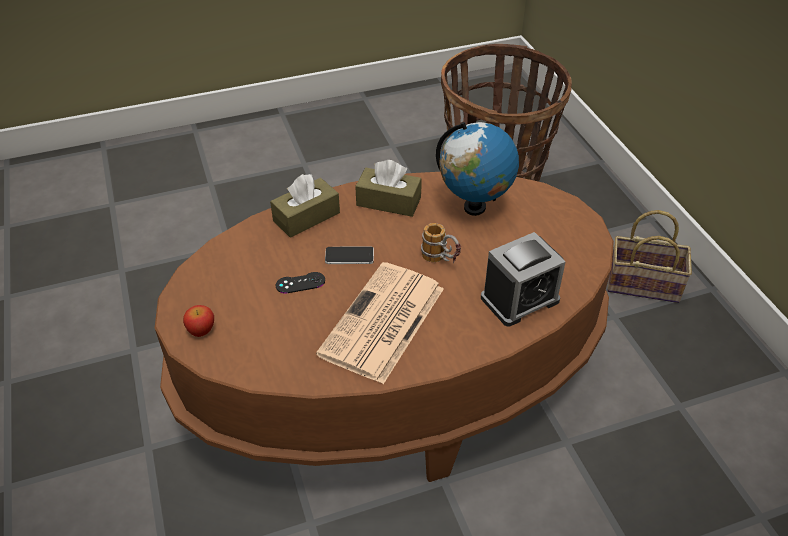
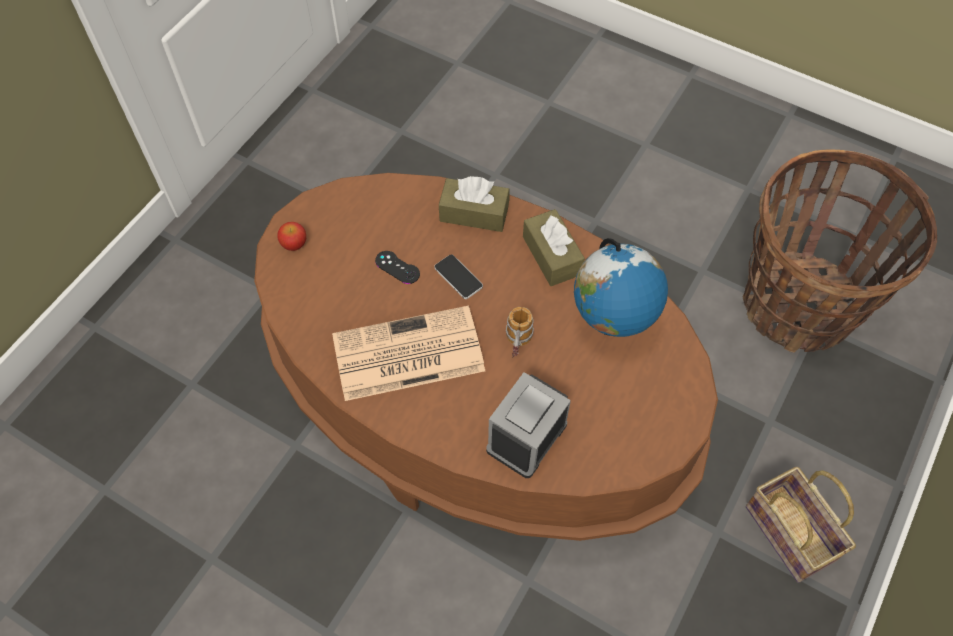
camera: 50 degrees right, 15 degrees up
(519, 299) = (526, 437): alarm clock -> alarm clock turned 105 degrees clockwise

